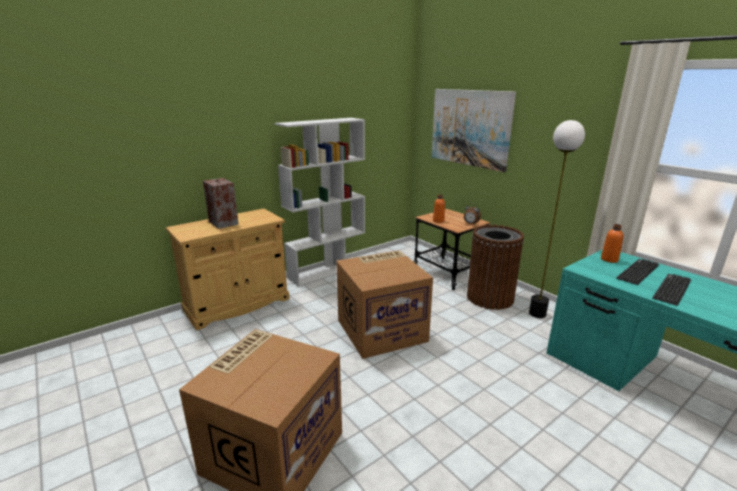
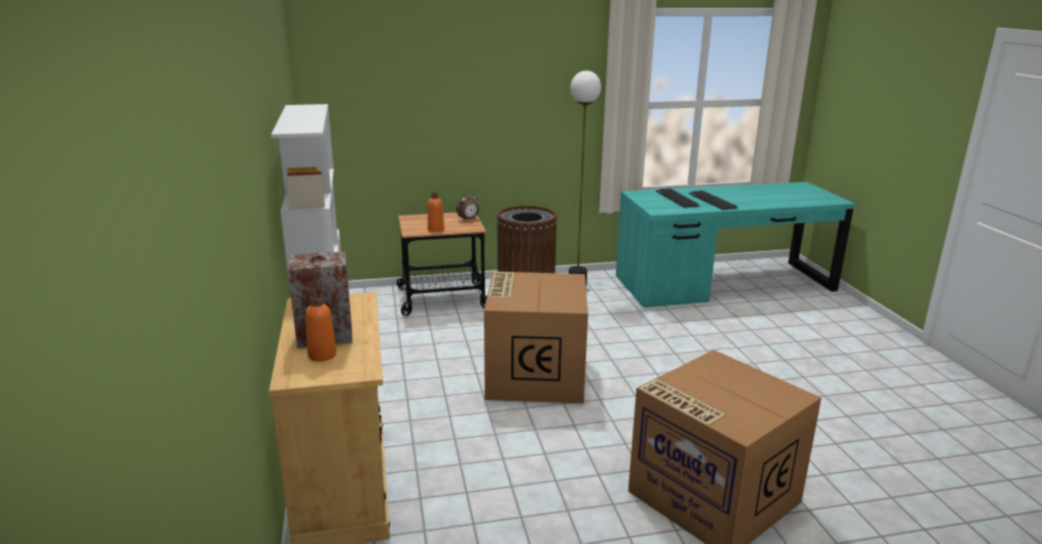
camera: 65 degrees left, 0 degrees up
(470, 128) = (412, 95): picture -> none
(609, 259) = (647, 198): orange bottle -> orange bottle (322, 355)

